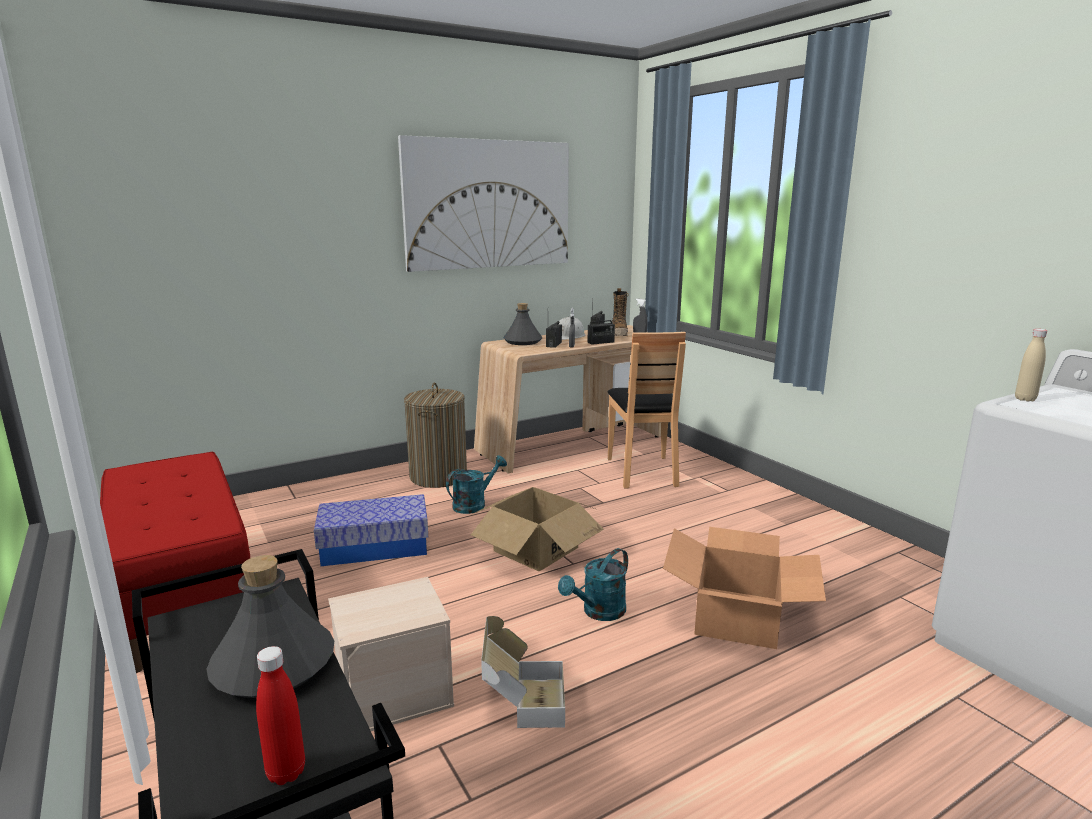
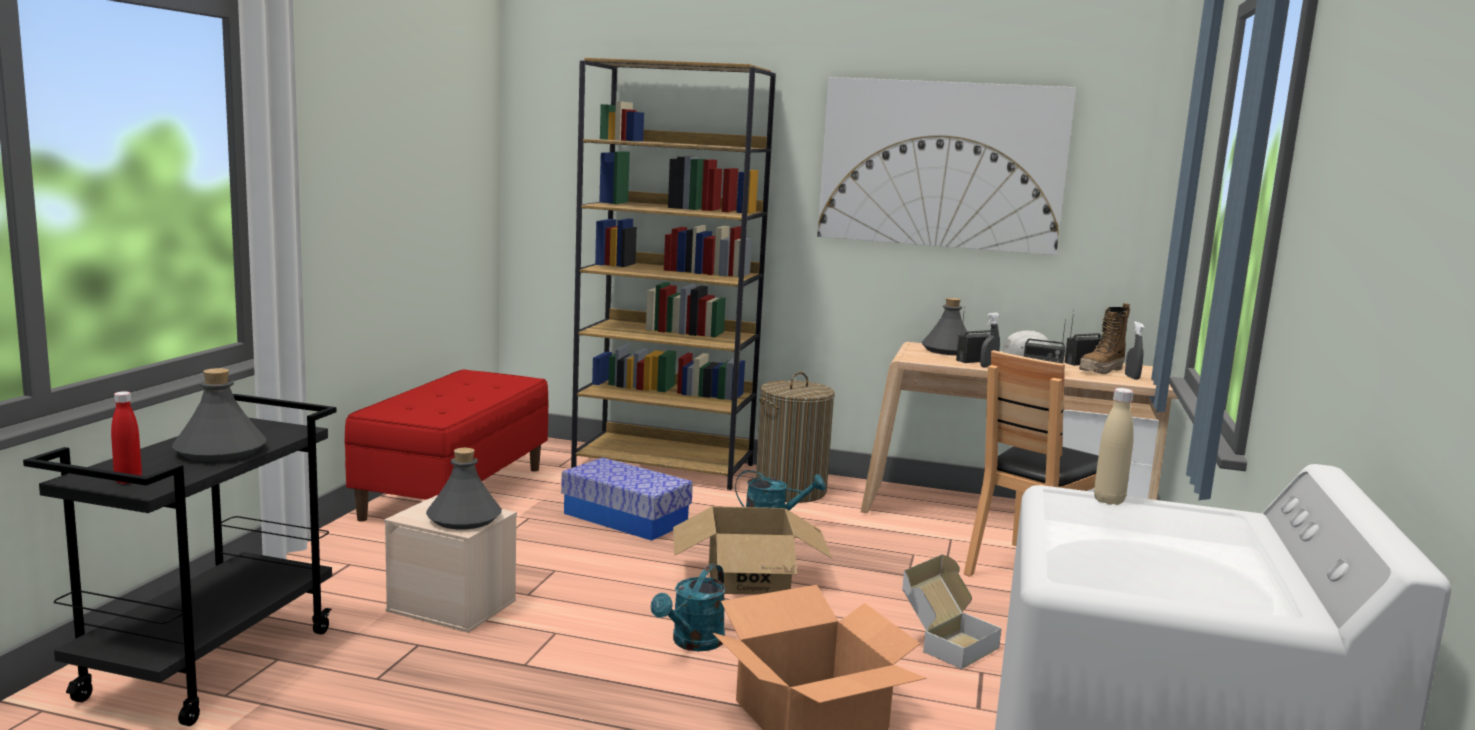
camera: 45 degrees right, 5 degrees down
(320, 493) = (665, 466): none -> brown bookcase
(406, 606) = (464, 519): none -> grey bottle
(522, 702) = (510, 656): cardboard box -> cardboard box (945, 643)
(598, 612) = (692, 643): turquoise watering can -> turquoise watering can turned 60 degrees counterclockwise

